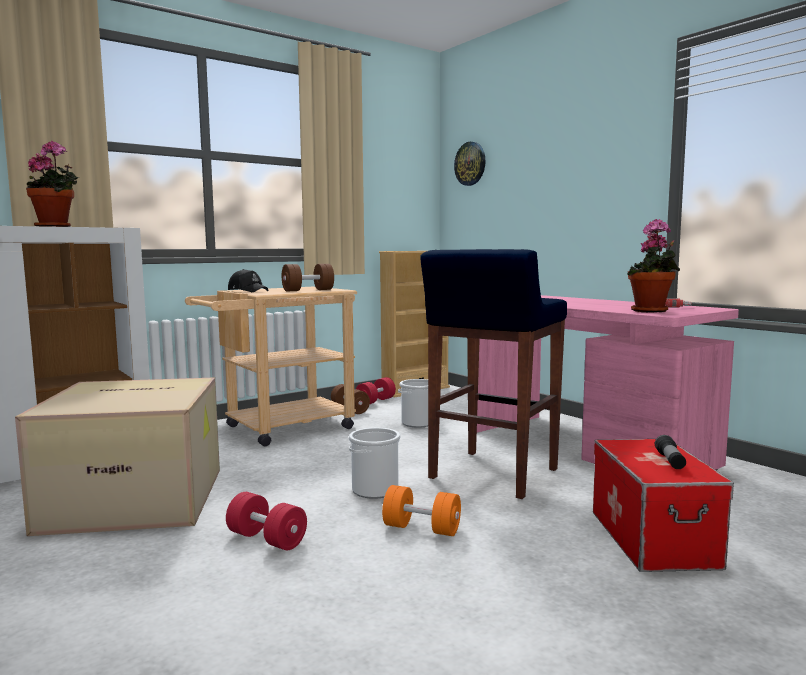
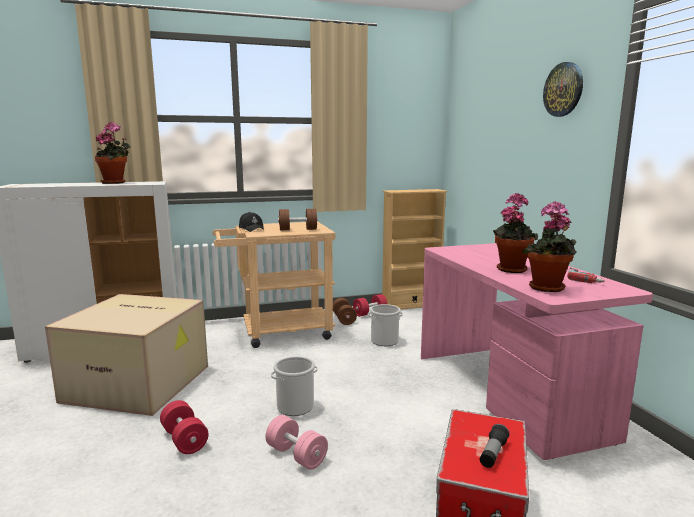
camera: 20 degrees right, 5 degrees up
(421, 529) = (296, 455): orange dumbbell -> pink dumbbell
(470, 164) = (466, 115): wall clock -> wall clock (563, 89)
(492, 474) = (398, 408): blue stool -> none
(591, 305) = (511, 269): none -> potted plant

